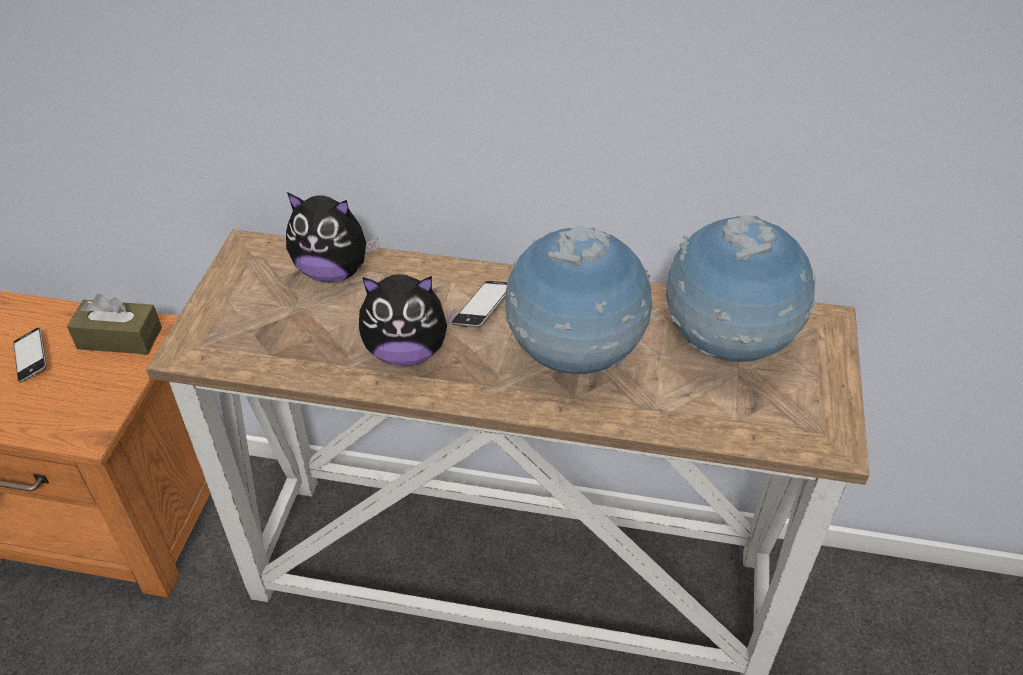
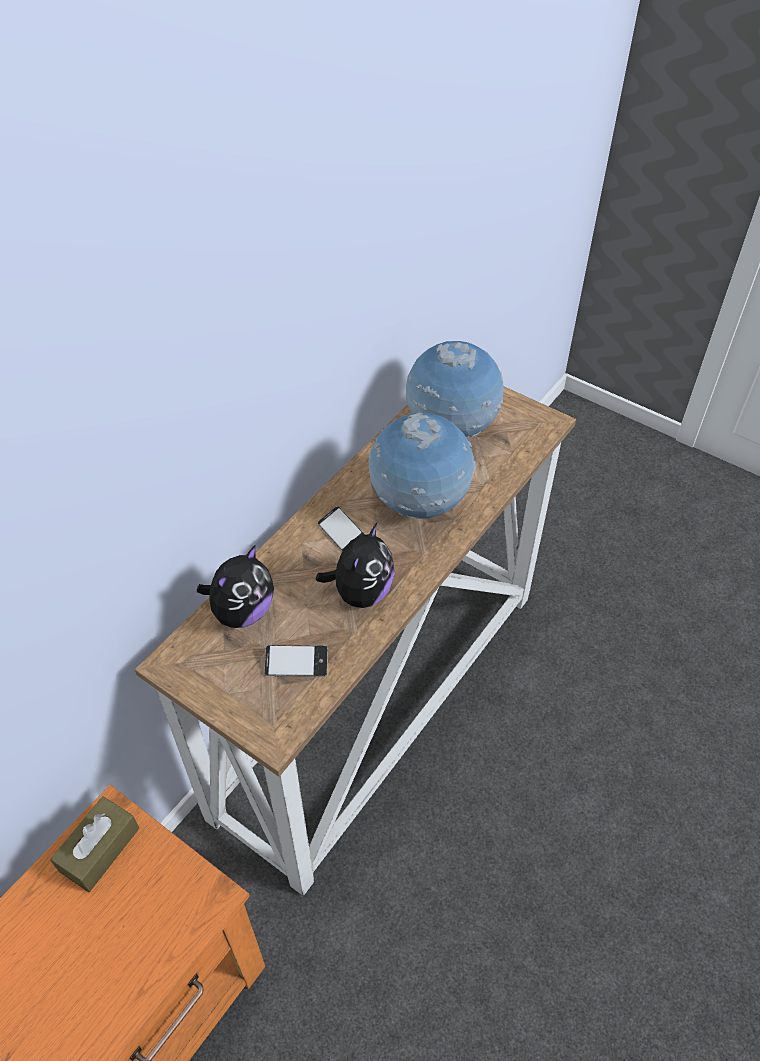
camera: 65 degrees left, 5 degrees up
(31, 358) = (73, 939): phone -> phone (296, 664)

